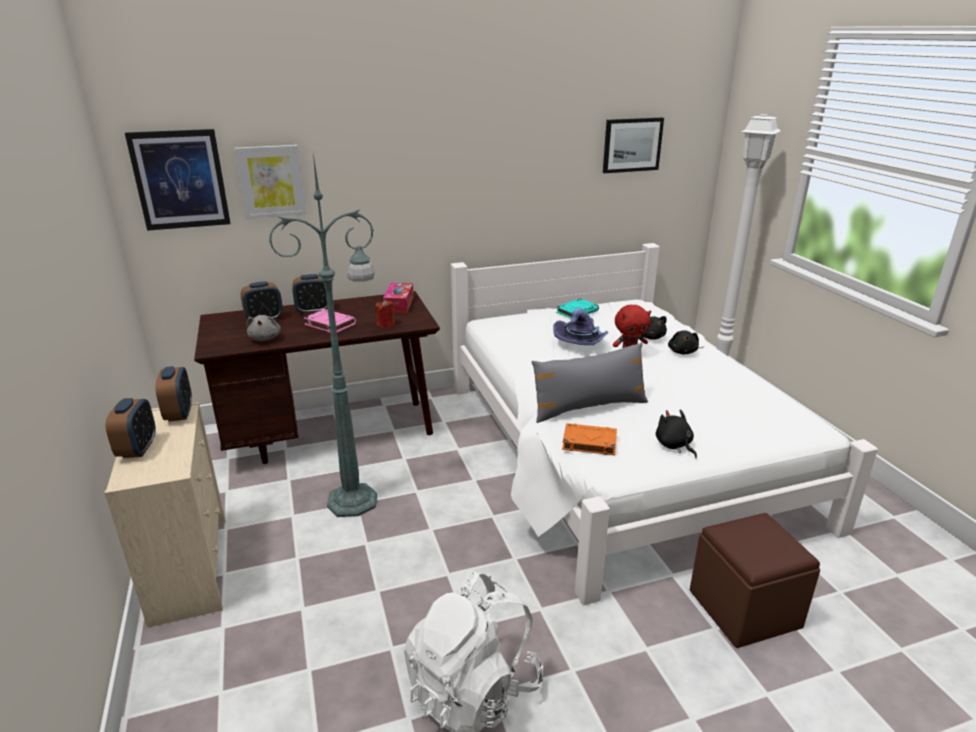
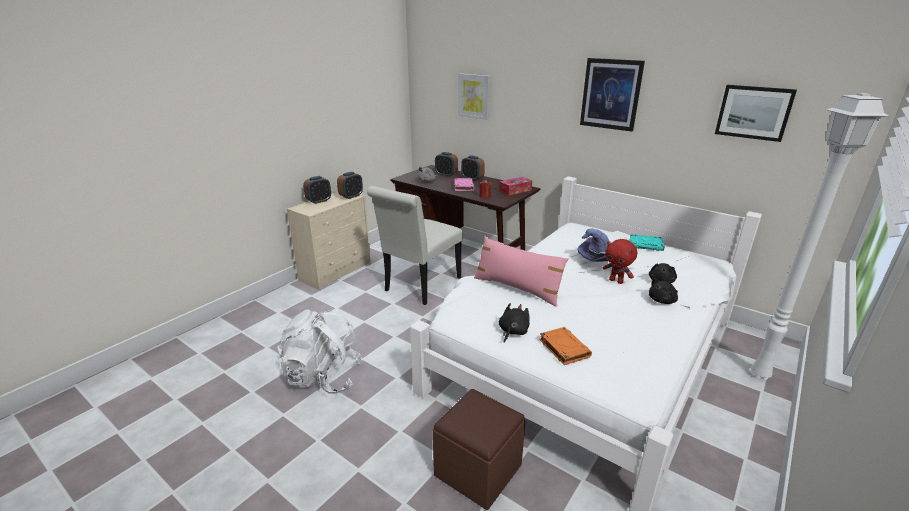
camera: 55 degrees right, 0 degrees up
(180, 180) = (435, 88): picture -> picture (610, 94)
(355, 500) = (420, 286): green floor lamp -> white chair
(588, 407) = (517, 288): grey pillow -> pink pillow
(588, 443) = (474, 300): orange book -> orange book (563, 348)

